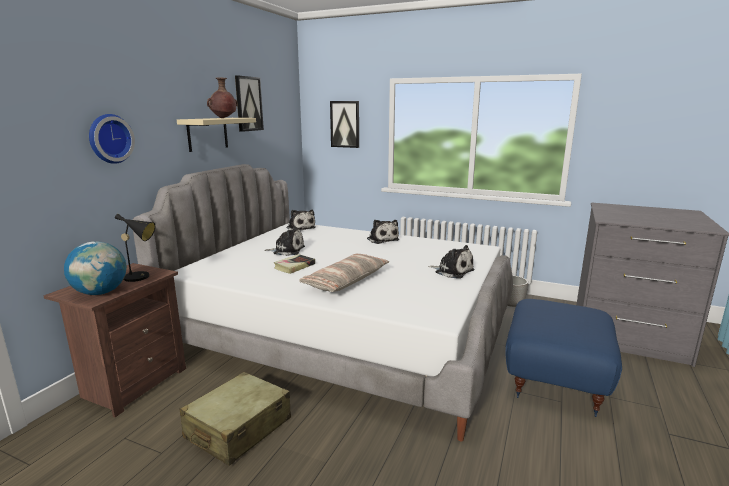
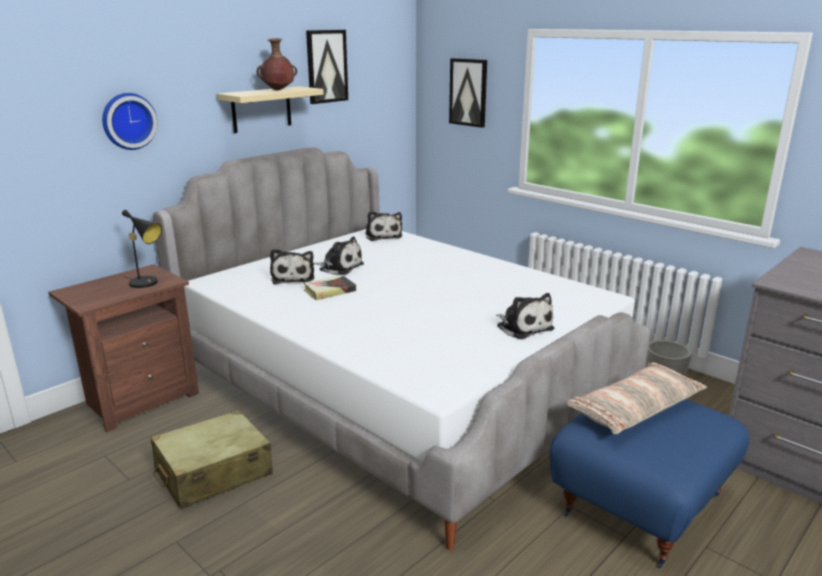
camera: 20 degrees right, 5 degrees up
(100, 292) = (98, 297): globe -> none
(346, 281) = (372, 320): pillow -> pillow (635, 409)
(382, 239) = (473, 265): plush toy -> plush toy (293, 277)

